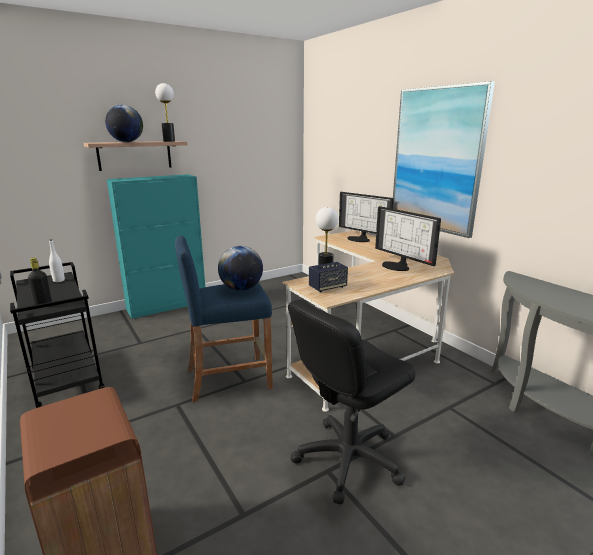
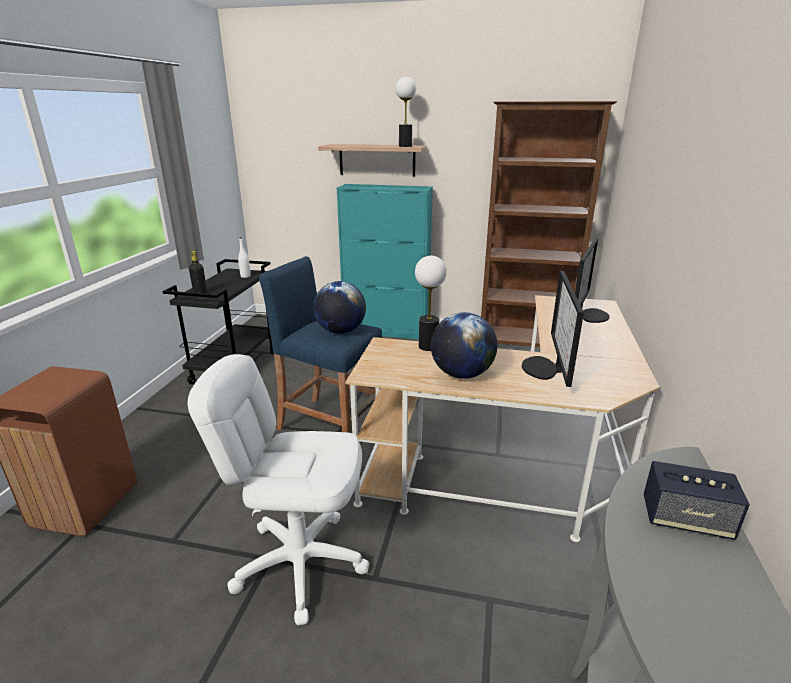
camera: 45 degrees right, 5 degrees up
(126, 142) = (360, 145): globe -> globe (461, 374)
(275, 284) = (524, 346): none -> brown bookcase
(327, 287) = (397, 361): speaker -> speaker (685, 519)
(348, 459) = (300, 563): black office chair -> white office chair
(360, 239) = (589, 315): monitor -> monitor turned 150 degrees counterclockwise
(436, 160) = (690, 210): picture -> none

